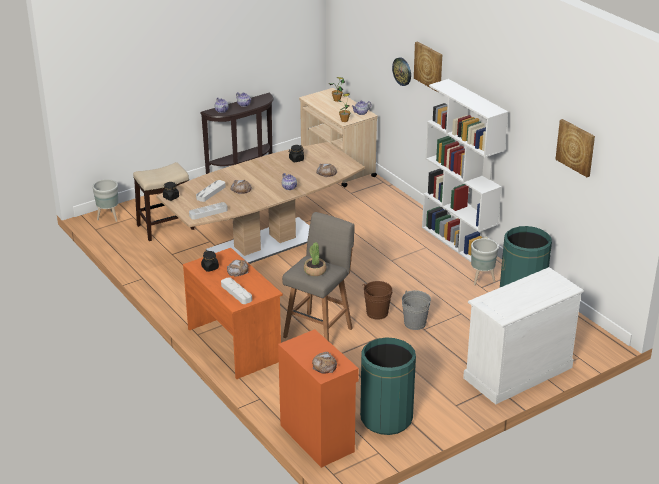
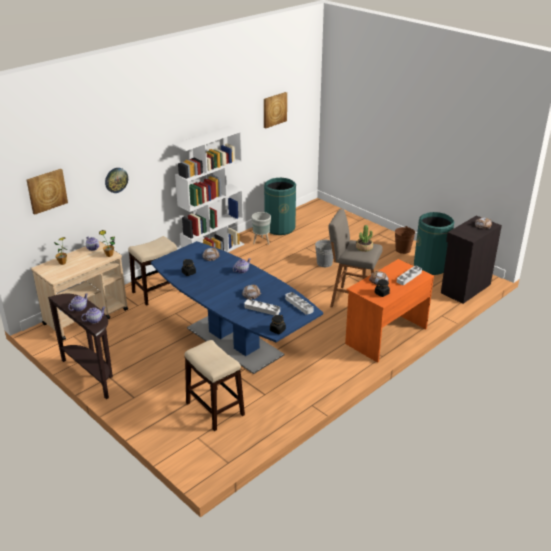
camera: 100 degrees left, 0 degrees up
(108, 218) = (201, 458): grey planter -> none
(265, 244) = (234, 341): brown dining table -> blue dining table
(317, 437) = (464, 288): orange cabinet -> black cabinet
(374, 204) = (157, 292): none -> stool
(377, 313) = (318, 278): brown bucket -> brown bucket (403, 250)
(429, 66) = (145, 152): picture -> picture (46, 191)
(517, 372) = (360, 227): white dresser -> none

